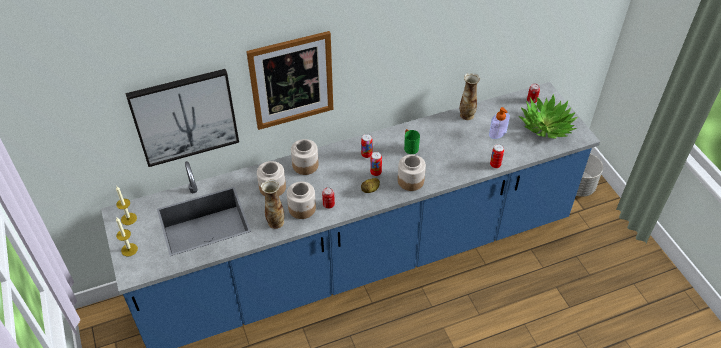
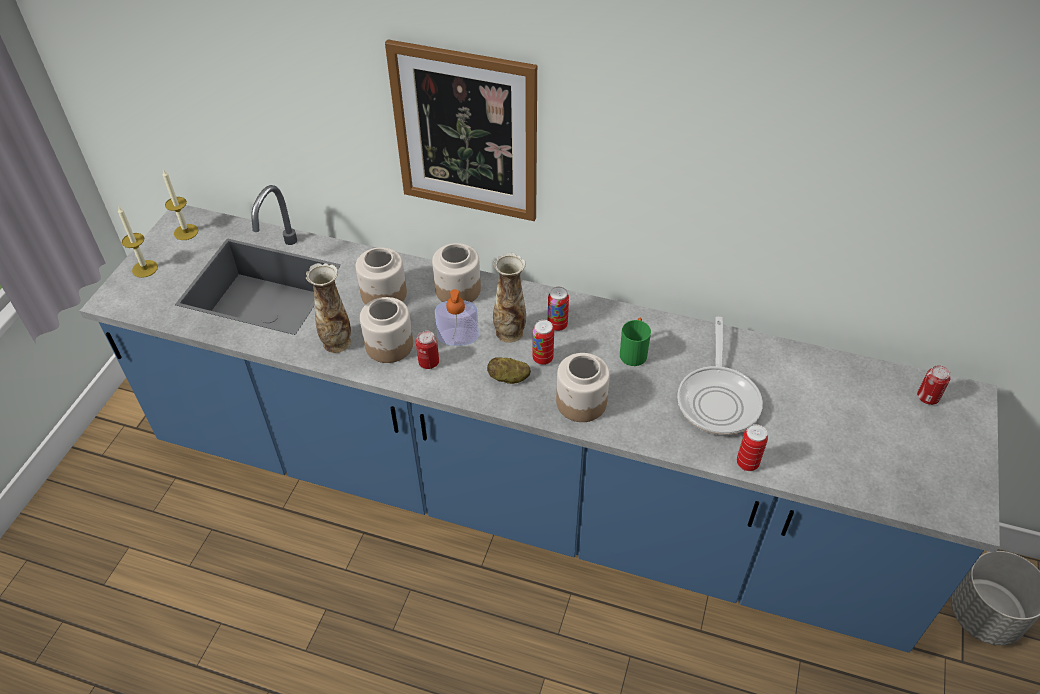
camera: 40 degrees right, 0 degrees up
(185, 117) = (291, 115): picture -> none
(461, 146) = (718, 399): none -> frying pan
(466, 115) = (781, 356): vase -> vase (510, 332)
(497, 133) = (806, 414): soap dispenser -> soap dispenser (458, 337)
(546, 126) = (911, 455): potted plant -> none

